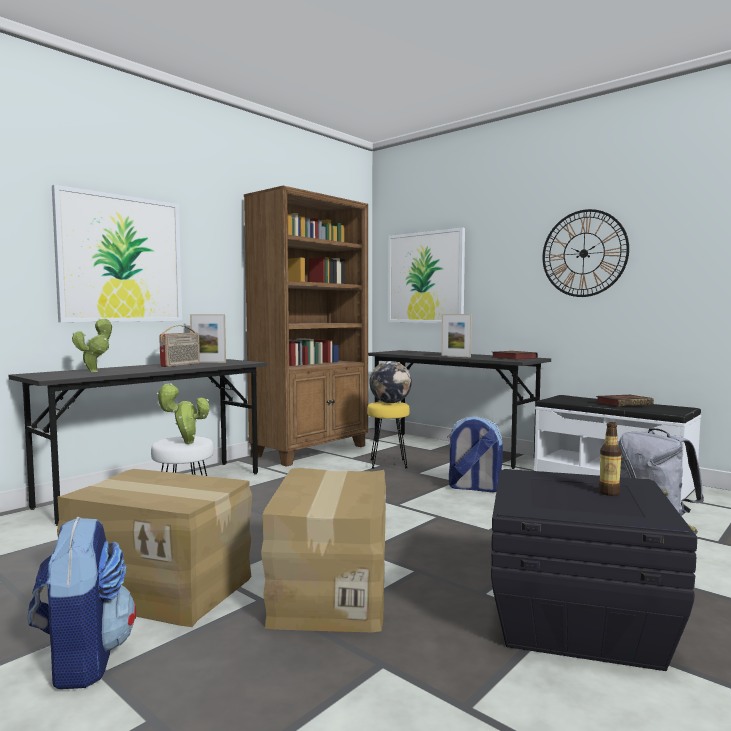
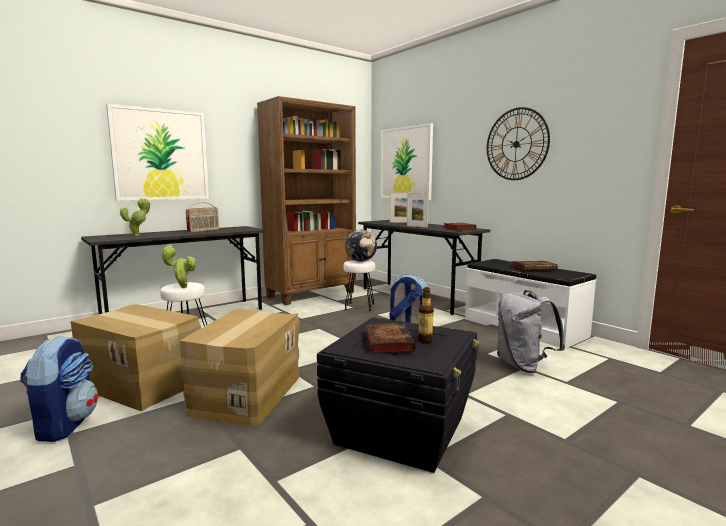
camera: 10 degrees right, 5 degrees up
(208, 362) = (226, 228): picture frame -> picture frame (400, 222)
(387, 464) = (359, 306): yellow stool -> white stool
(565, 497) = (387, 341): none -> book

